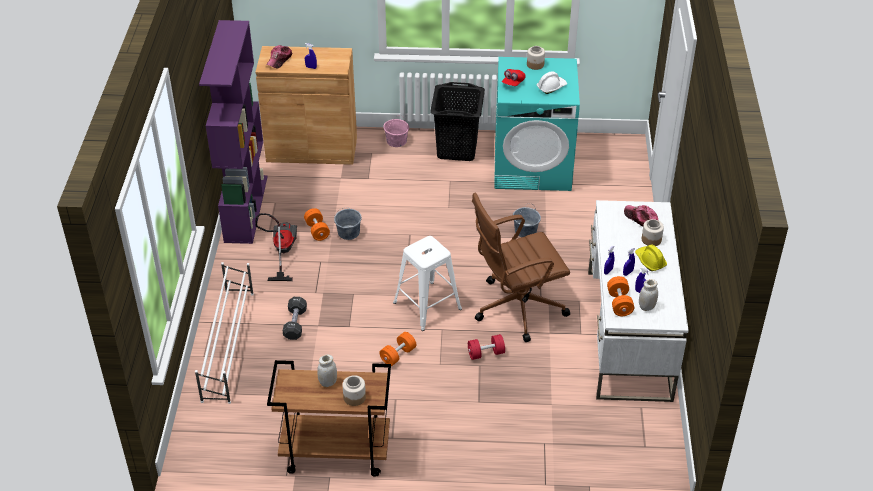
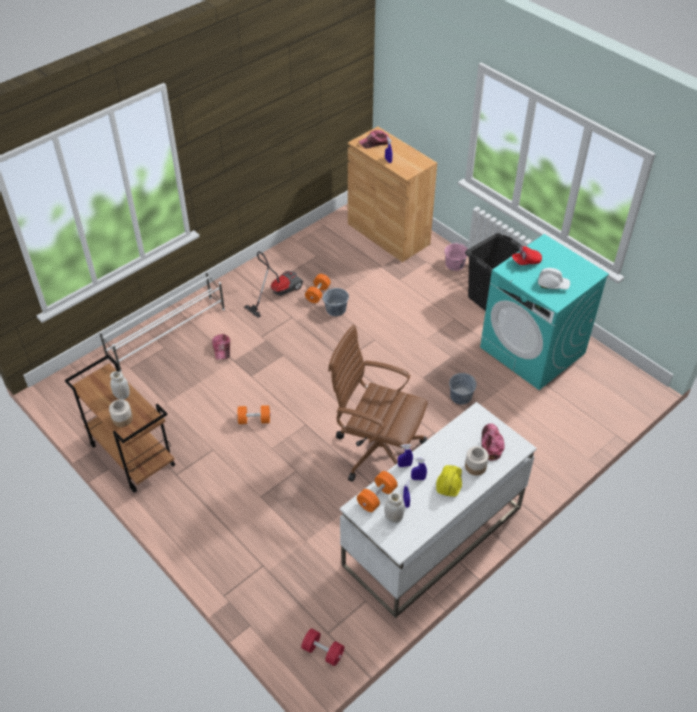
camera: 45 degrees right, 5 degrees up
(245, 208) = (294, 247): purple bookcase -> none
(295, 324) = (222, 349): black dumbbell -> cap
(427, 306) = (317, 400): white stool -> none
(486, 353) = (311, 466): red dumbbell -> red dumbbell (323, 651)
(535, 65) = (565, 258): jar -> none

